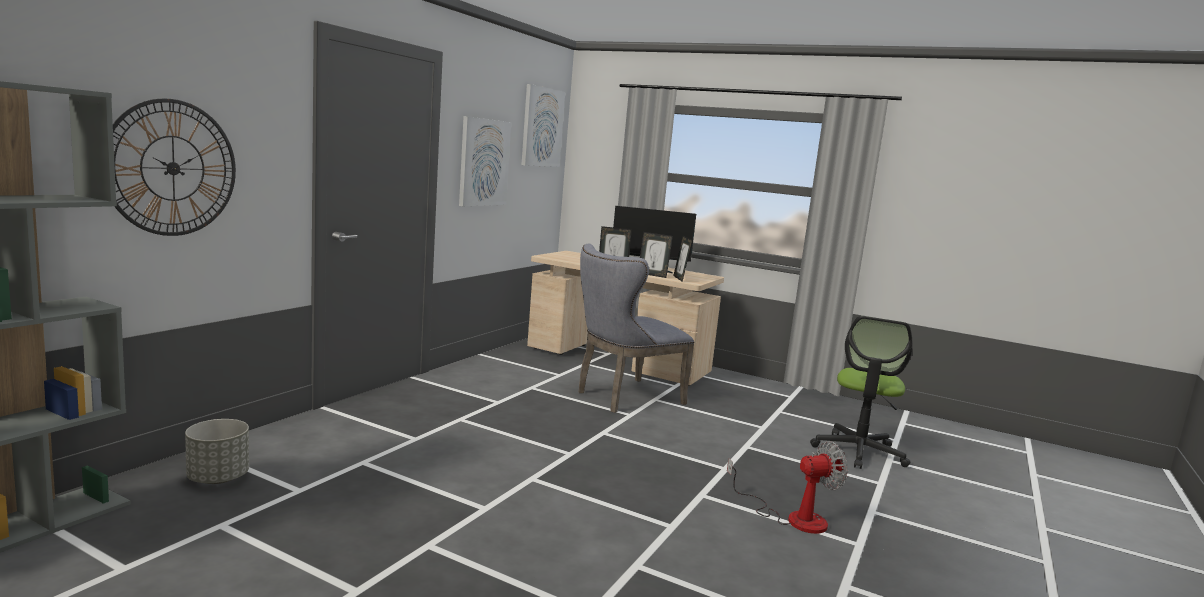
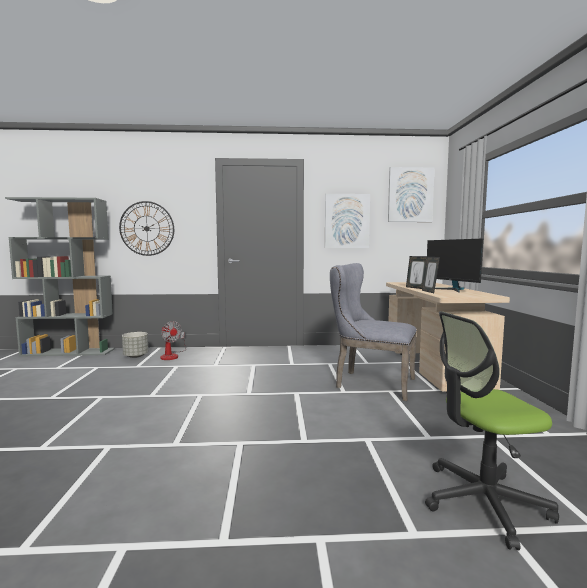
camera: 60 degrees right, 5 degrees down
(680, 279) = (445, 294): picture frame -> none
(793, 518) = (243, 490): fan -> fan (172, 355)

